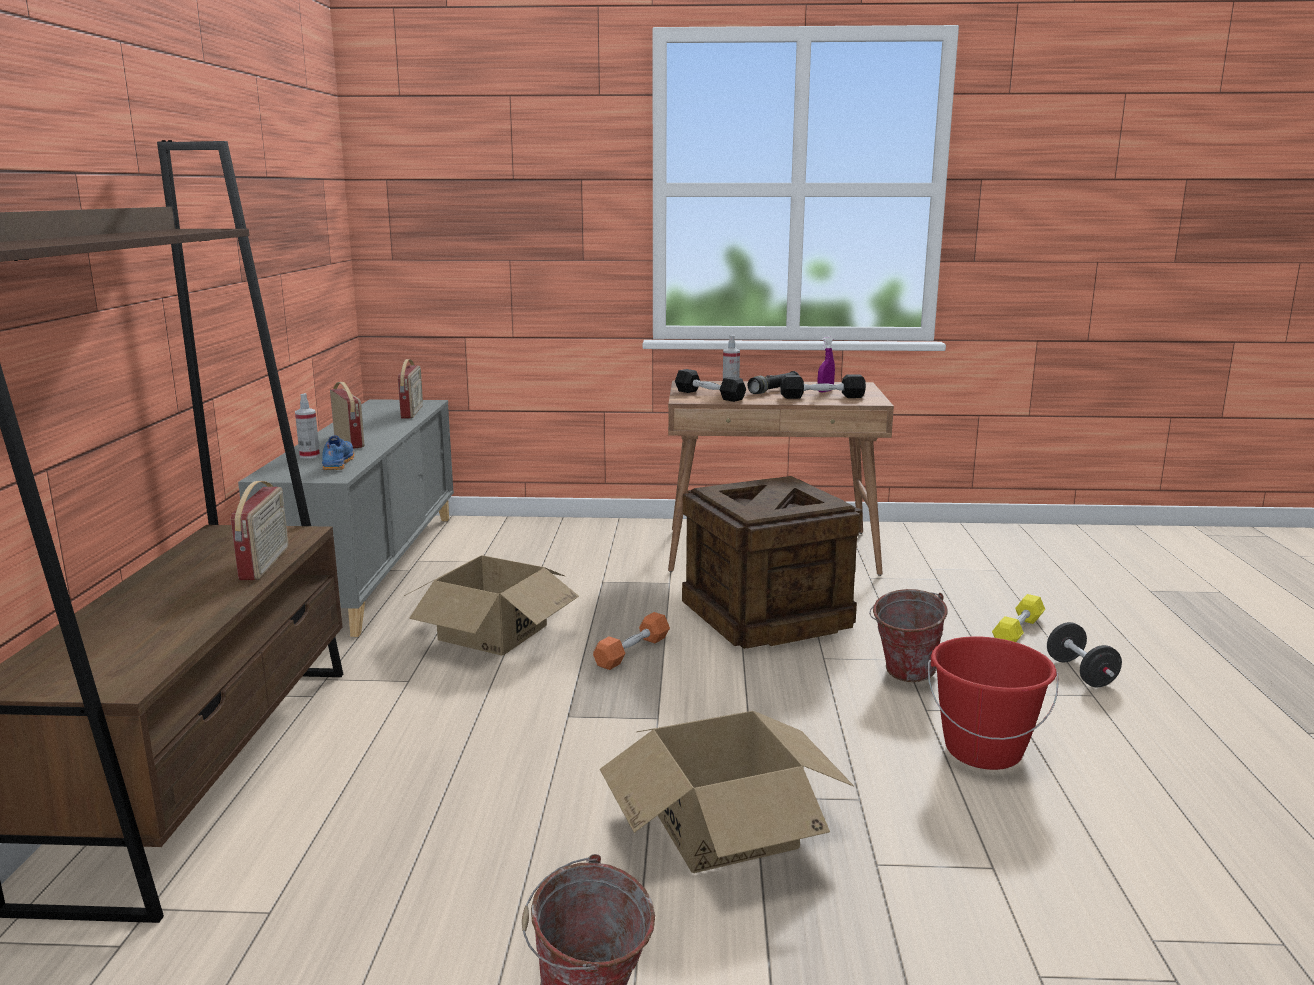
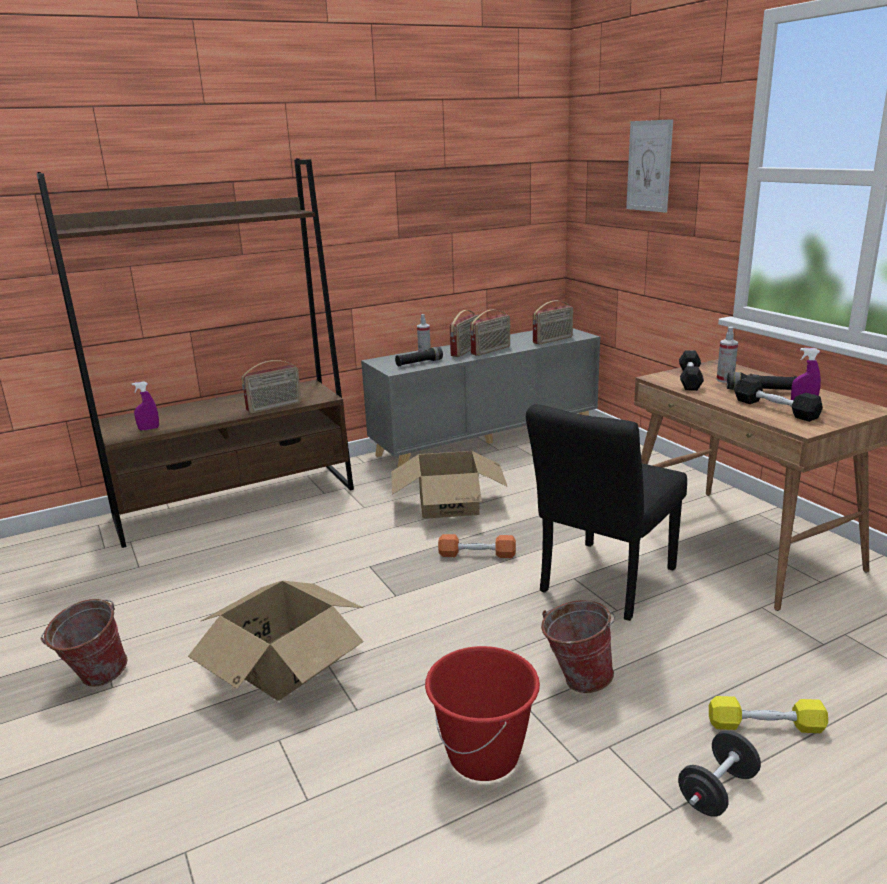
camera: 60 degrees right, 5 degrees up
(141, 657) = (149, 429): none -> purple spray bottle
(337, 463) = (419, 363): blue shoe -> black flashlight
(379, 434) = (491, 350): none -> radio
(505, 184) = (649, 166): none -> picture
(767, 617) = (602, 584): crate -> black chair

